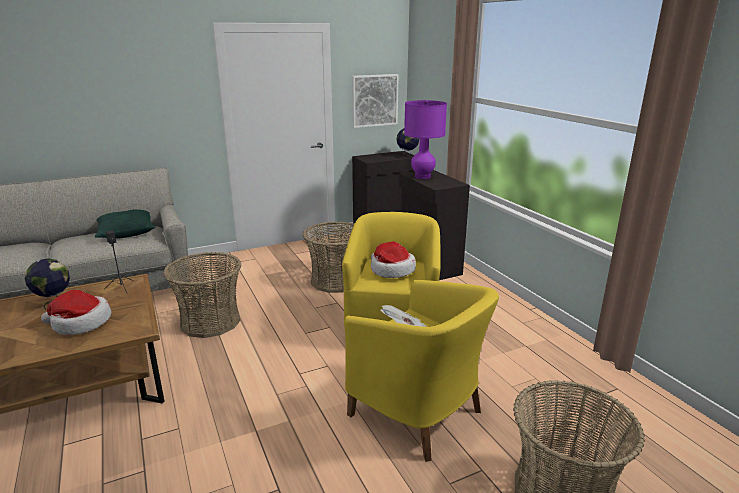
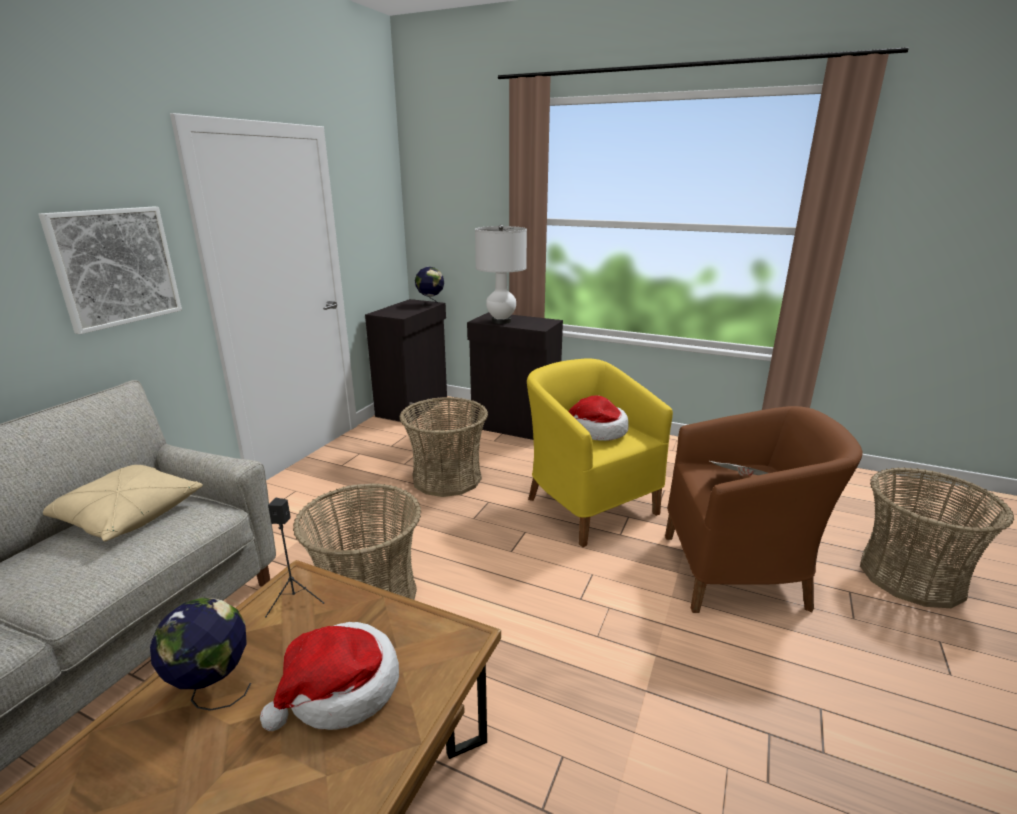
camera: 40 degrees left, 0 degrees up
(126, 233) = (127, 516): green pillow -> beige pillow
(374, 100) = (377, 236): picture -> picture (115, 267)
(419, 413) = (738, 573): yellow armchair -> brown armchair
(422, 177) = (501, 321): purple table lamp -> white table lamp

